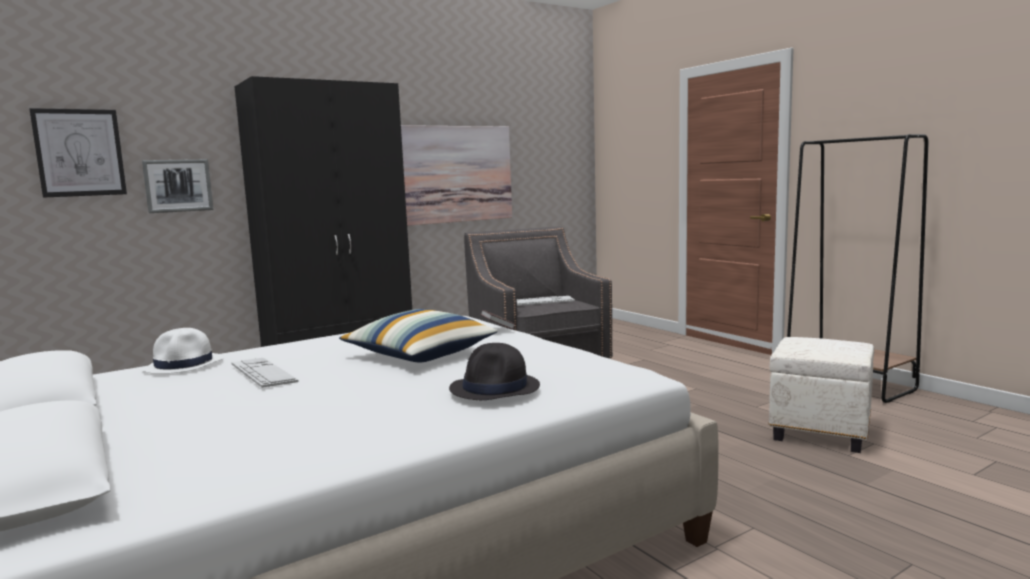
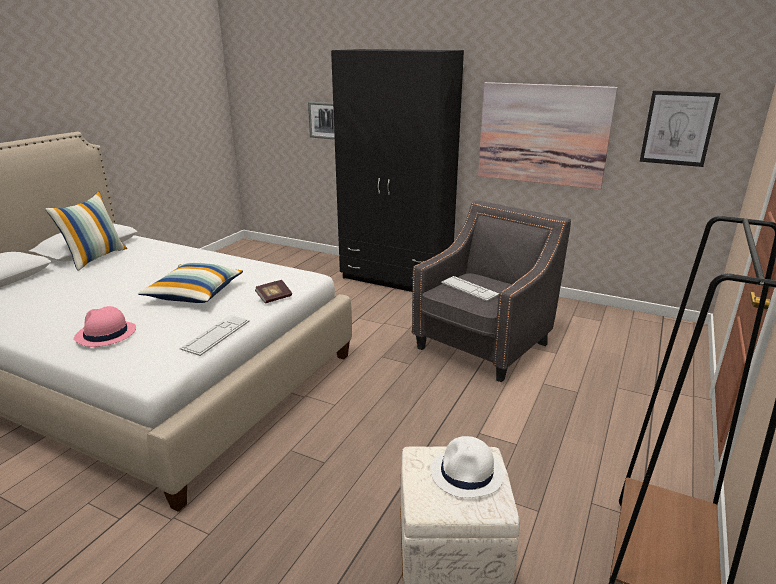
camera: 60 degrees right, 15 degrees up
(79, 153) = (281, 94): picture -> picture (678, 128)
(109, 402) = (95, 258): none -> pillow
(184, 365) = (162, 248): white hat -> white hat (467, 473)
(263, 373) = (146, 269): keyboard -> keyboard (216, 335)
(495, 388) = (105, 334): black hat -> pink hat

